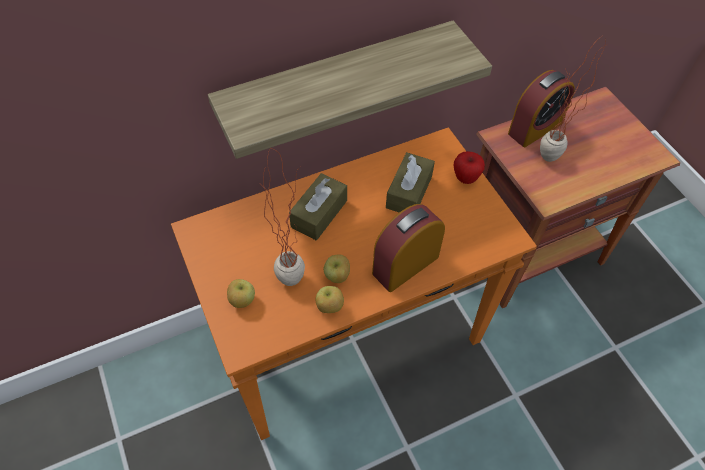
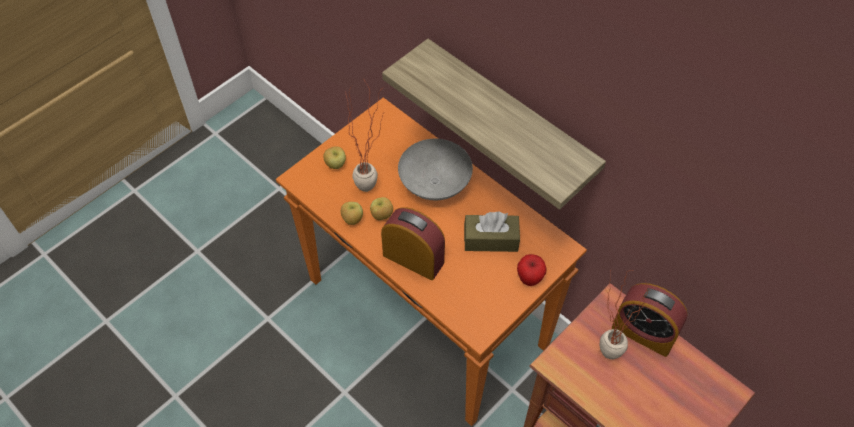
camera: 70 degrees right, 0 degrees up
(319, 213) = (436, 184): brown tissue box -> grey bowl

